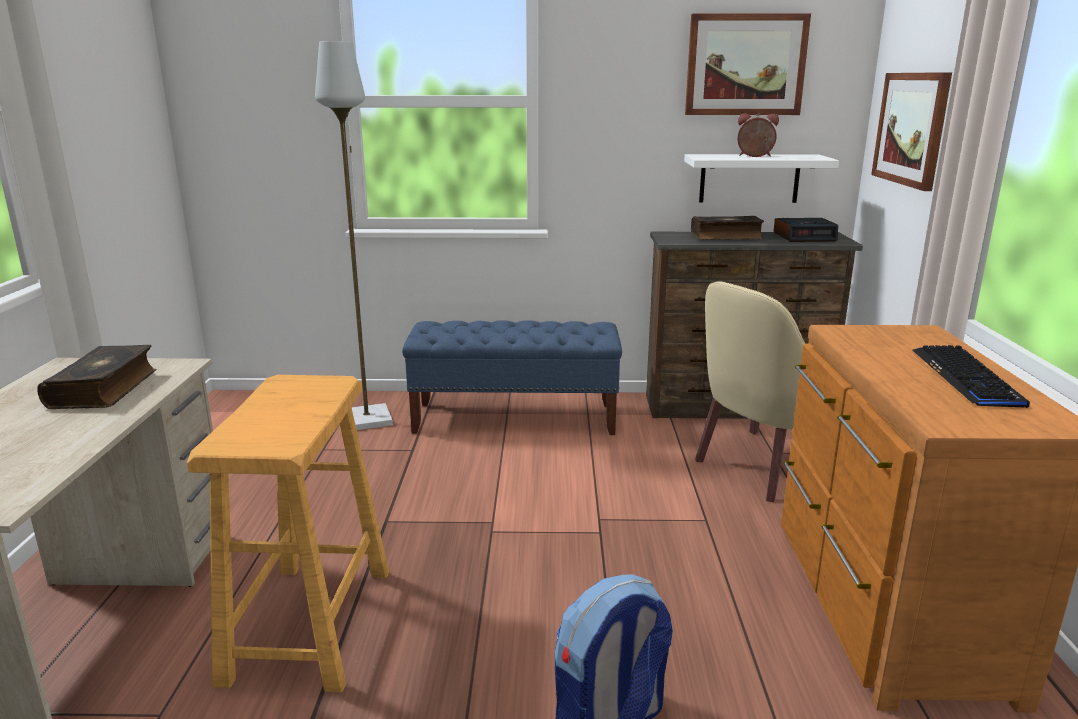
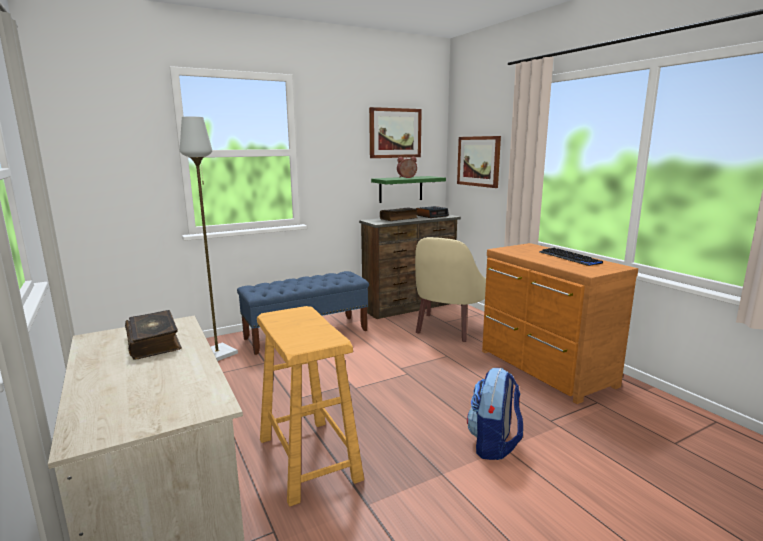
camera: 30 degrees left, 5 degrees down
(749, 178) = (401, 189): white shelf -> green shelf

